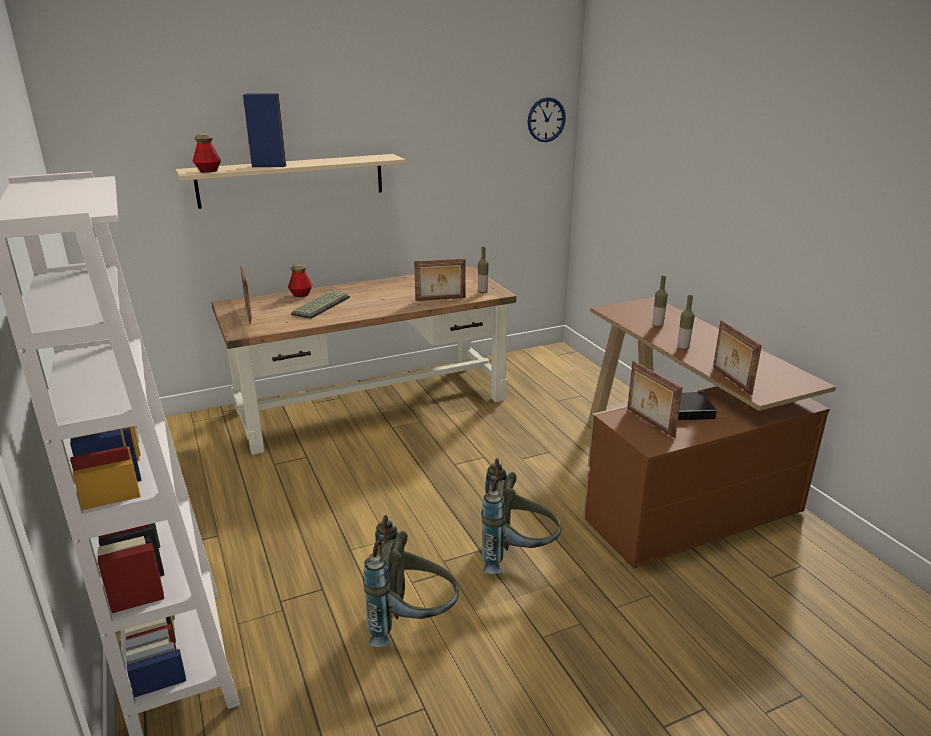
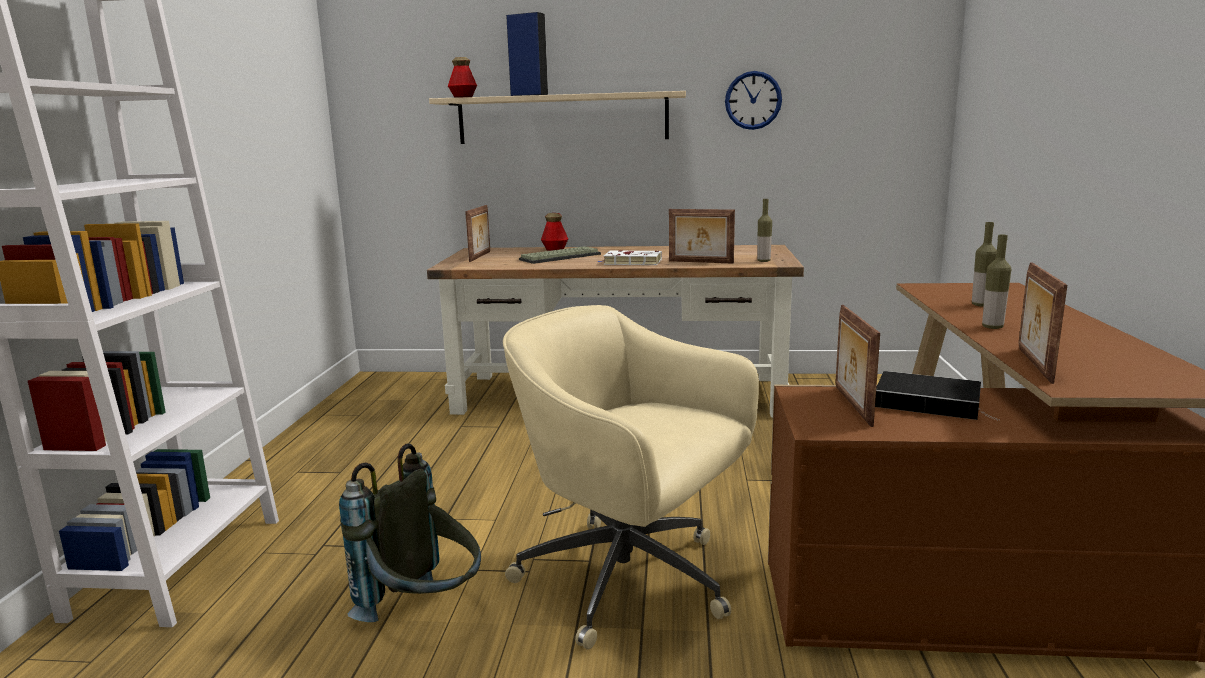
camera: 30 degrees right, 10 degrees down
(388, 306) = (631, 262): none -> white book
(517, 557) = (631, 581): grey backpack -> beige office chair
(546, 119) = (907, 53): wall clock -> wall clock (753, 100)

